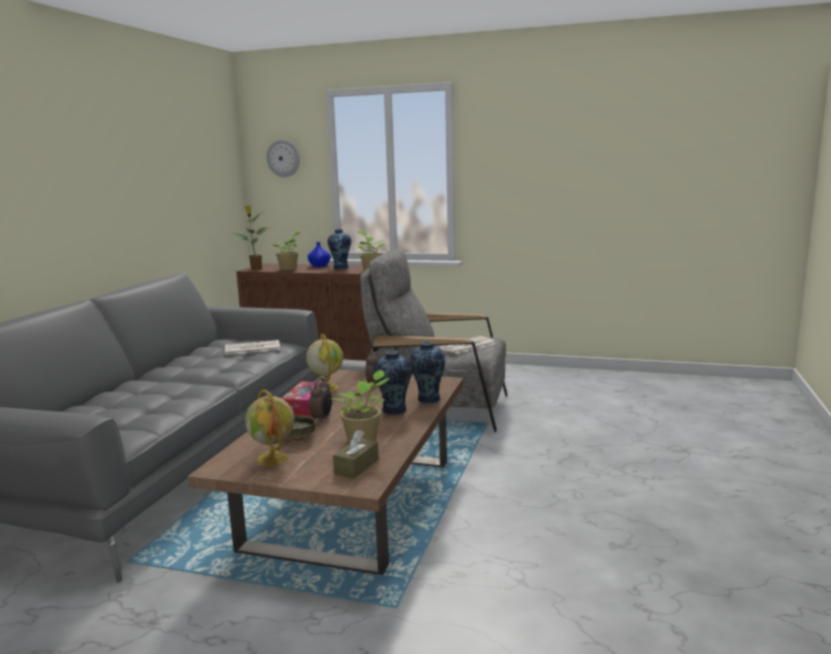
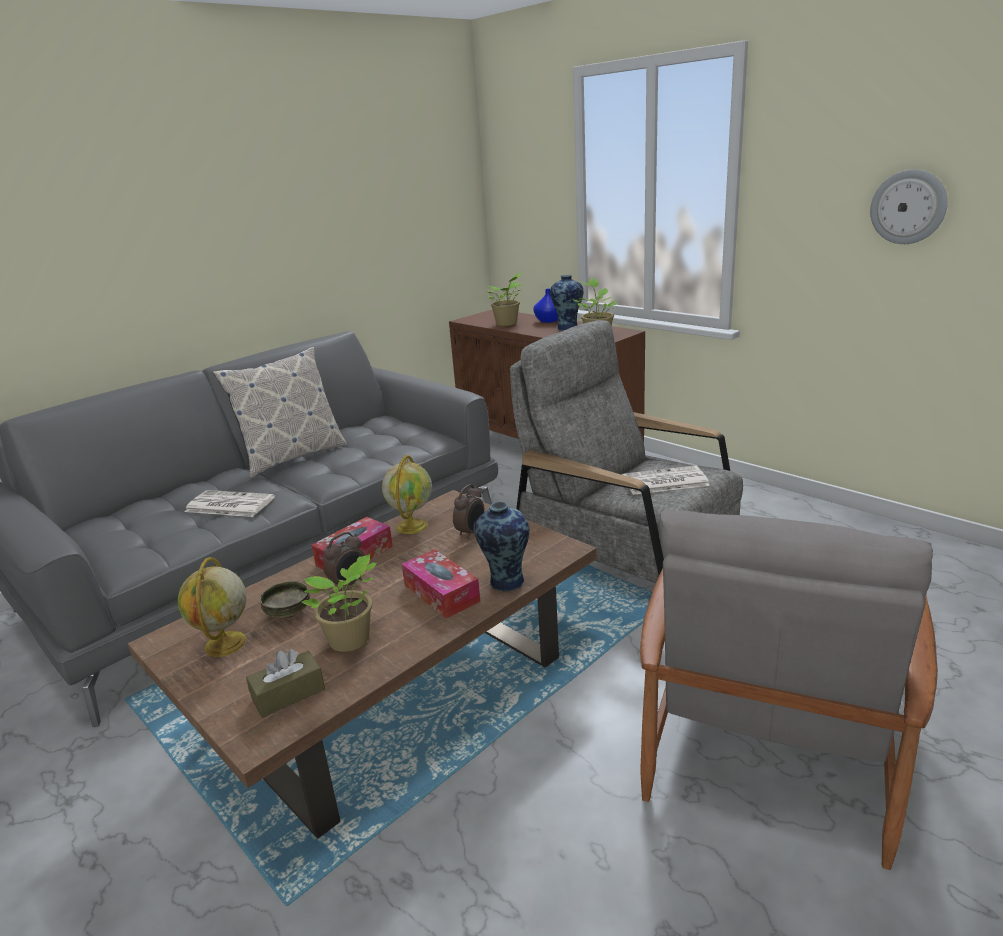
camera: 30 degrees right, 10 degrees up
(175, 368) = (292, 457): none -> pillow
(251, 348) = (391, 440): newspaper -> newspaper (228, 505)
(255, 269) = (472, 320): potted plant -> none
(283, 158) = (525, 169): wall clock -> wall clock (908, 207)
(394, 411) = (441, 593): vase -> tissue box
(593, 463) = (770, 733): none -> grey armchair

